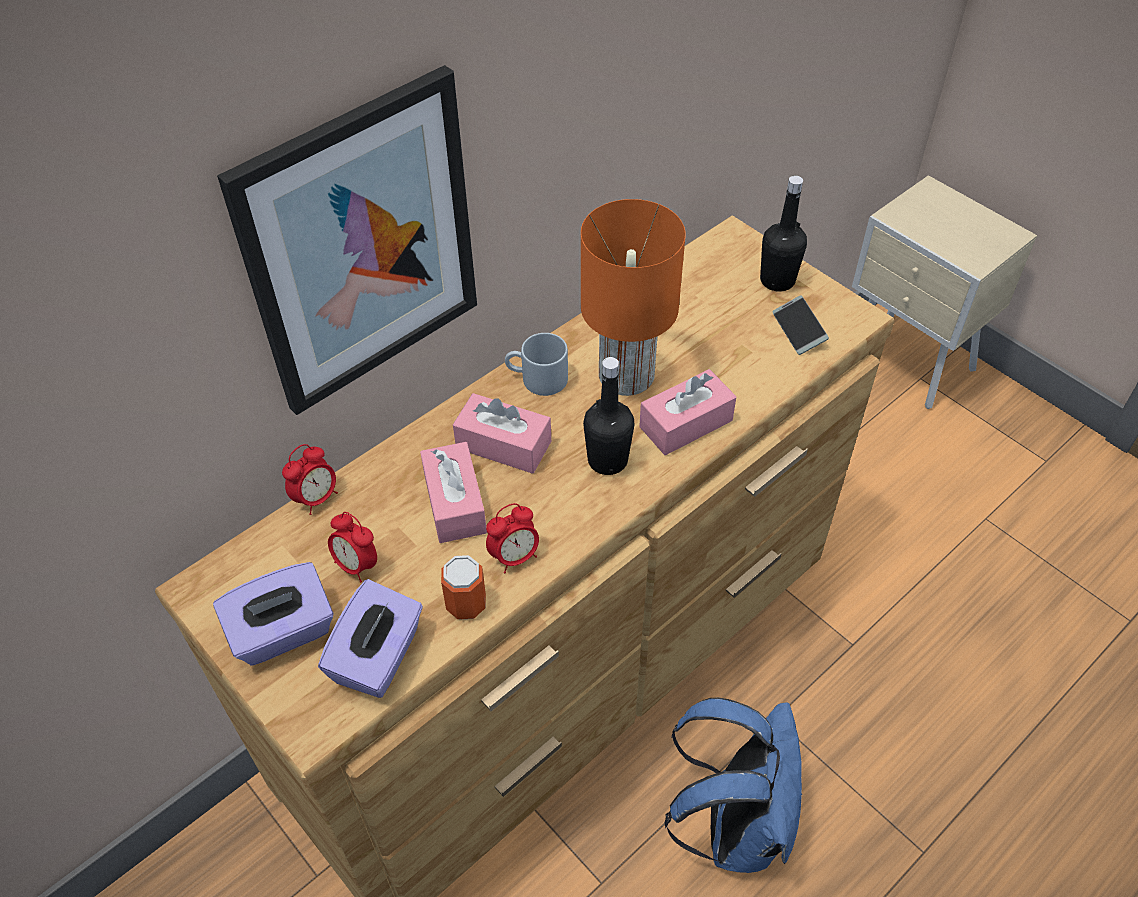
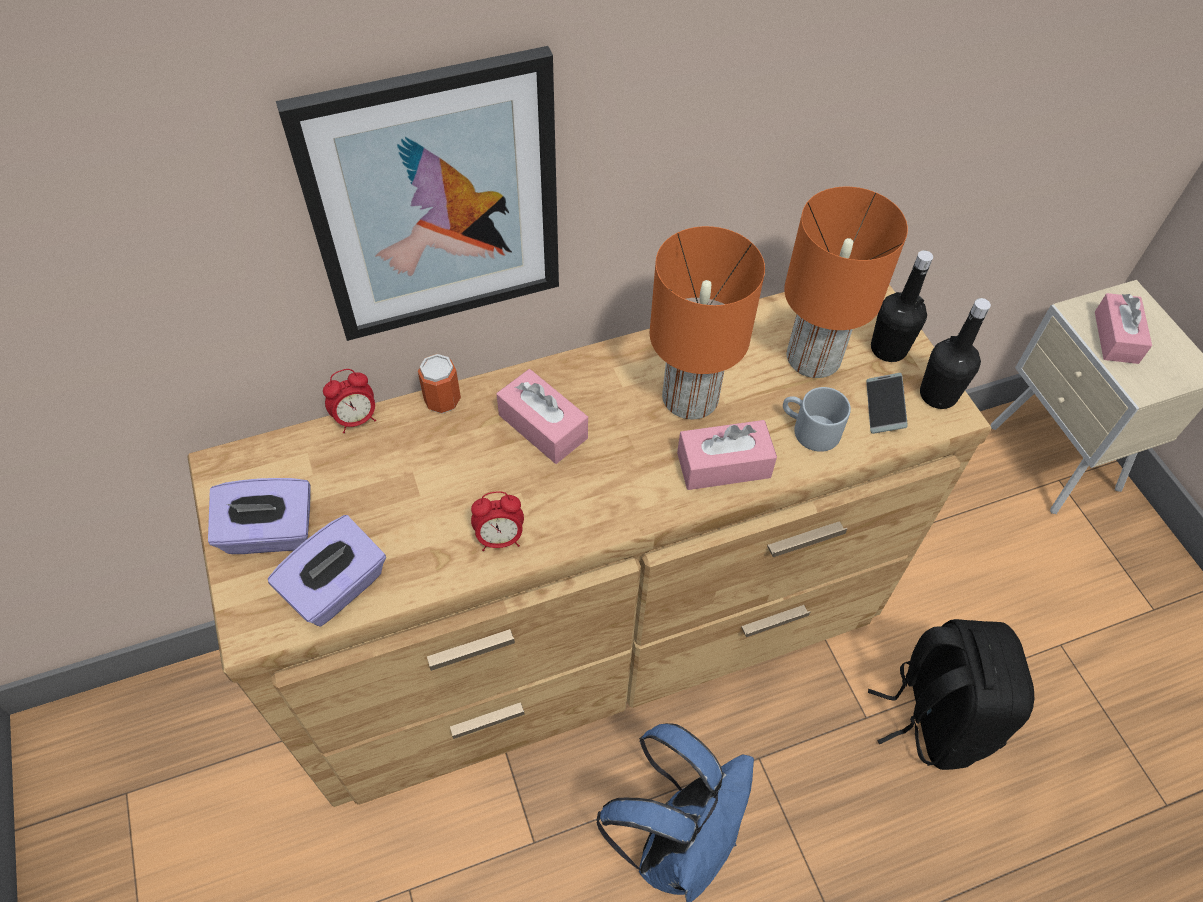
camera: 20 degrees right, 5 degrees up
(357, 565) = (360, 494): alarm clock -> none
(455, 503) = (472, 467): pink tissue box -> pink tissue box (1116, 337)
(466, 604) = (435, 567): can -> can (442, 400)
(537, 379) = (604, 373): grey mug -> grey mug (808, 430)
(607, 460) = (631, 475): black bottle -> black bottle (938, 395)
(716, 306) = (812, 356): none -> orange table lamp
(909, 619) = (934, 715): none -> black backpack

